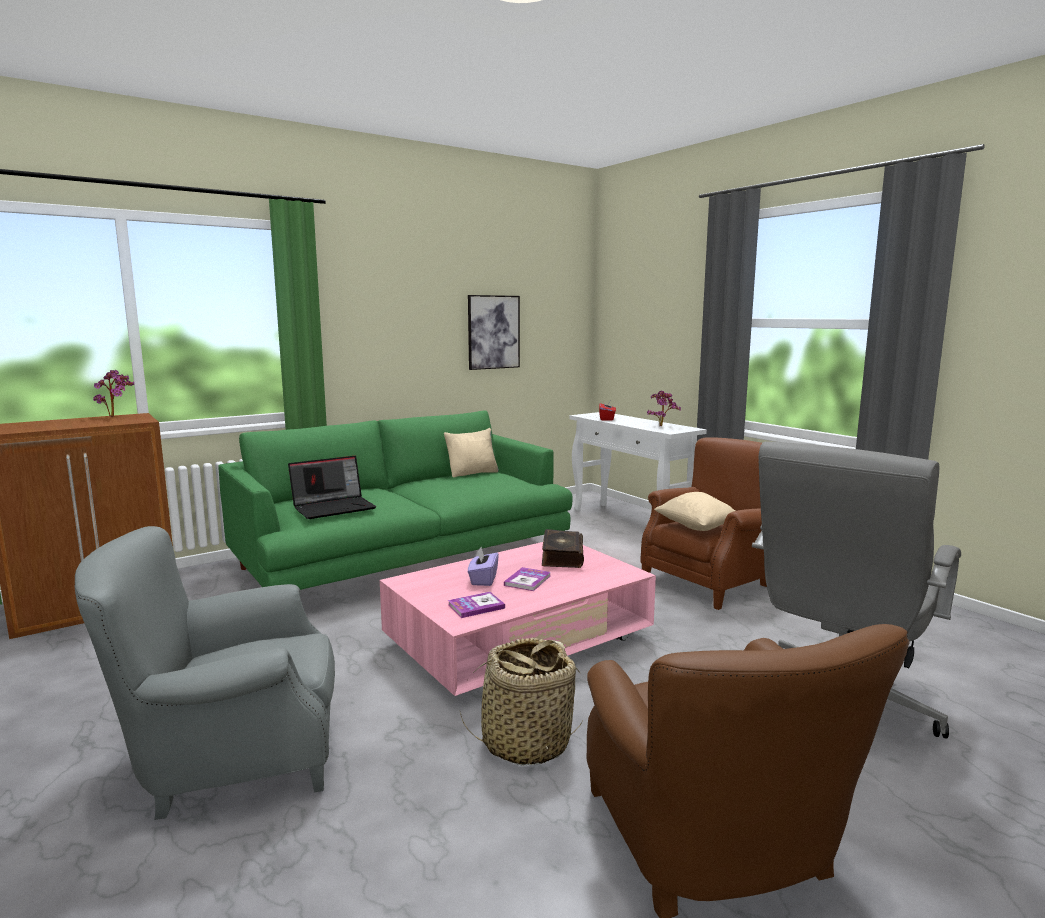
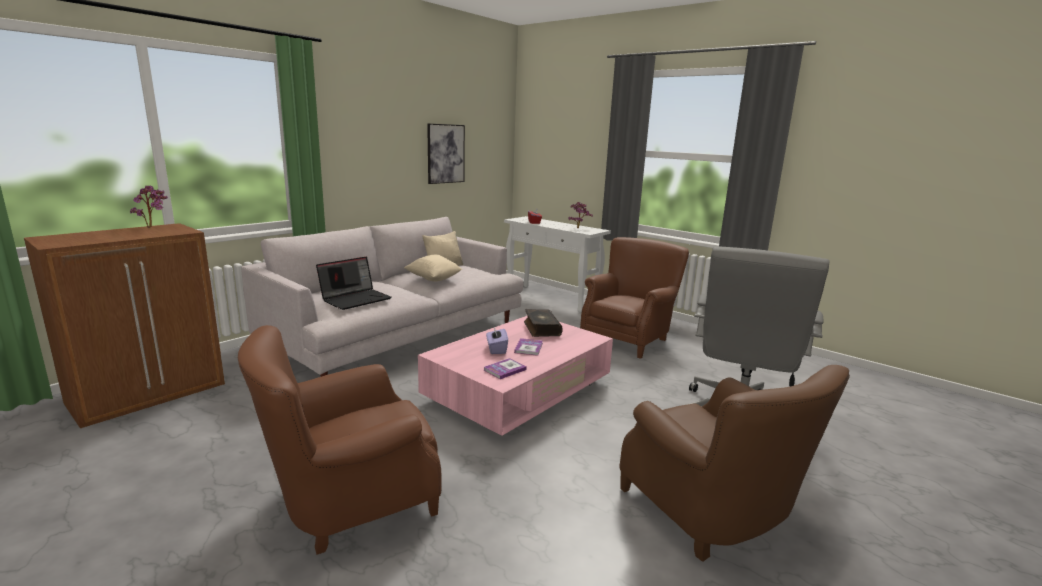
camera: 15 degrees left, 5 degrees up
(231, 758) = (350, 501): grey armchair -> brown armchair
(403, 560) = (397, 336): green sofa -> white sofa
(526, 742) = (561, 462): basket -> none
(696, 527) = (621, 302): beige pillow -> beige pillow (433, 279)

